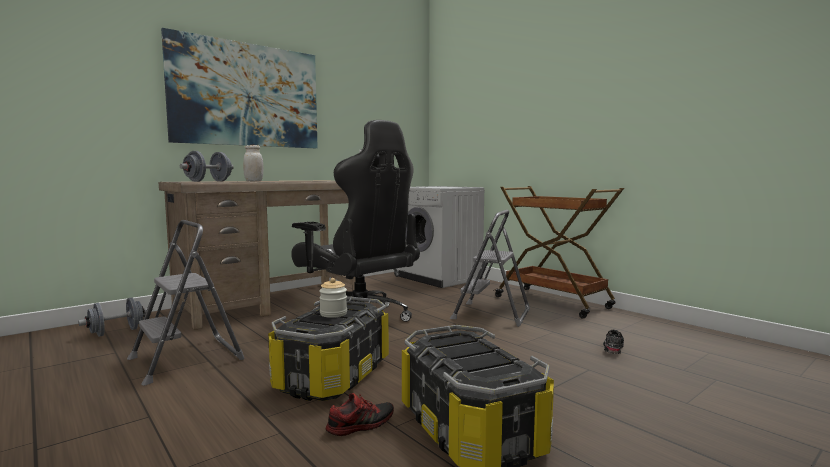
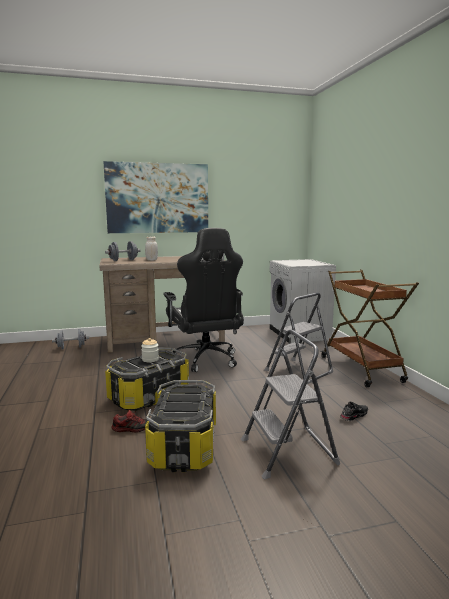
camera: 25 degrees right, 5 degrees up
(191, 358) = (91, 371): grey step ladder -> grey step ladder (292, 451)

